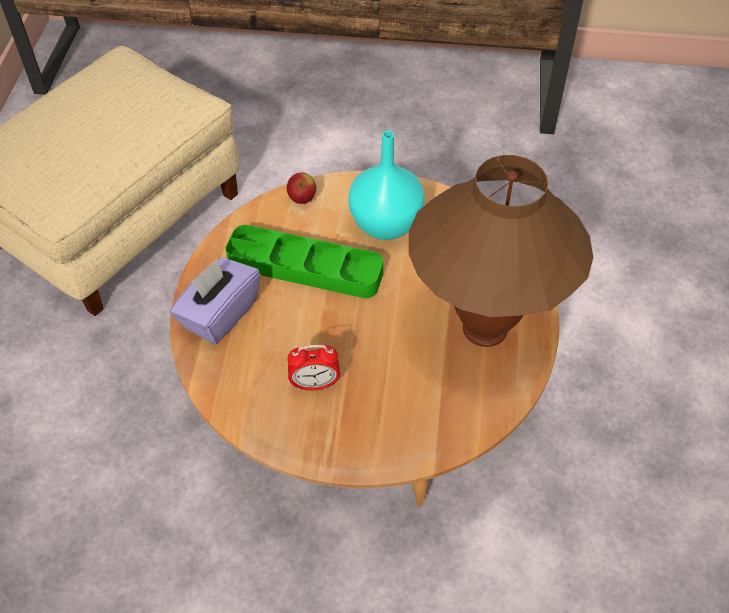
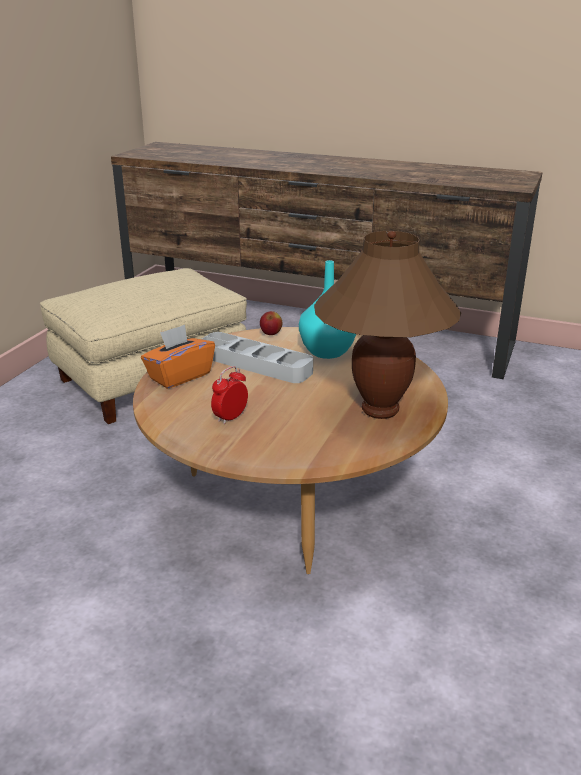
camera: 15 degrees right, 25 degrees down
(219, 314) = (179, 376): purple tissue box -> orange tissue box
(305, 267) = (255, 363): green tray -> grey tray
(315, 384) = (230, 417): alarm clock -> alarm clock turned 120 degrees clockwise

